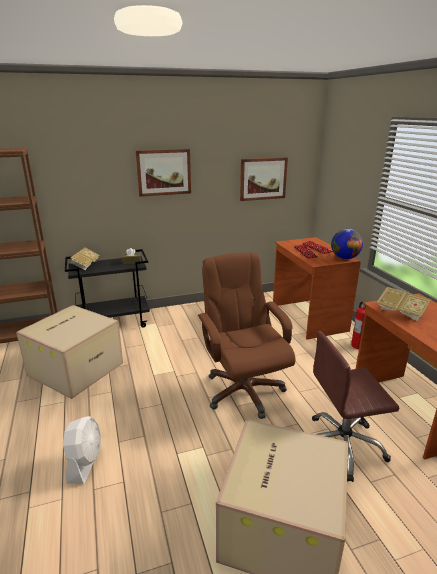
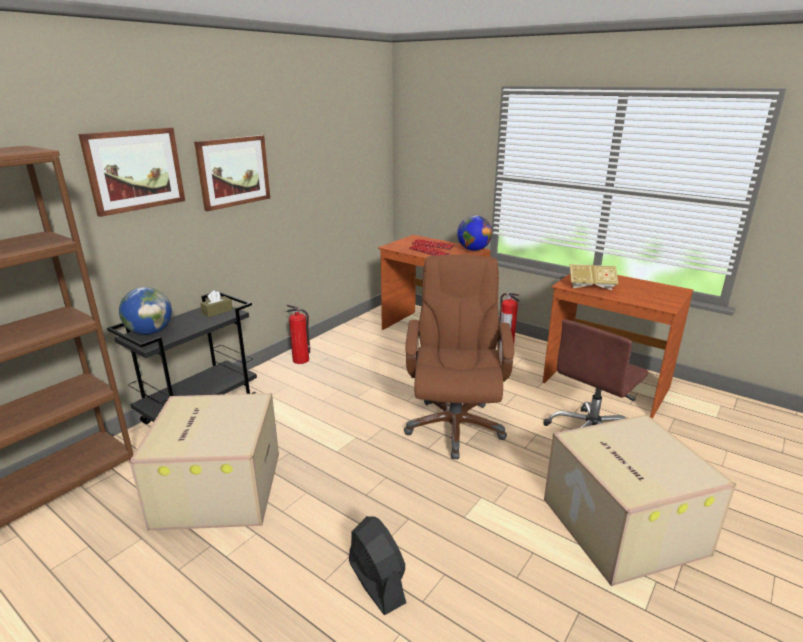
camera: 35 degrees left, 0 degrees up
(85, 462) = (376, 582): white fan -> black fan
(86, 265) = (150, 332): book -> globe
(198, 310) = (301, 360): none -> fire extinguisher
(243, 390) = (454, 426): brown office chair -> brown office chair turned 60 degrees clockwise
(263, 179) = (343, 169): picture -> picture (135, 170)

